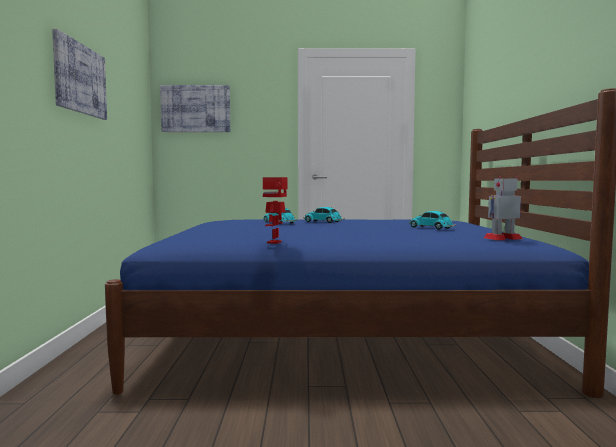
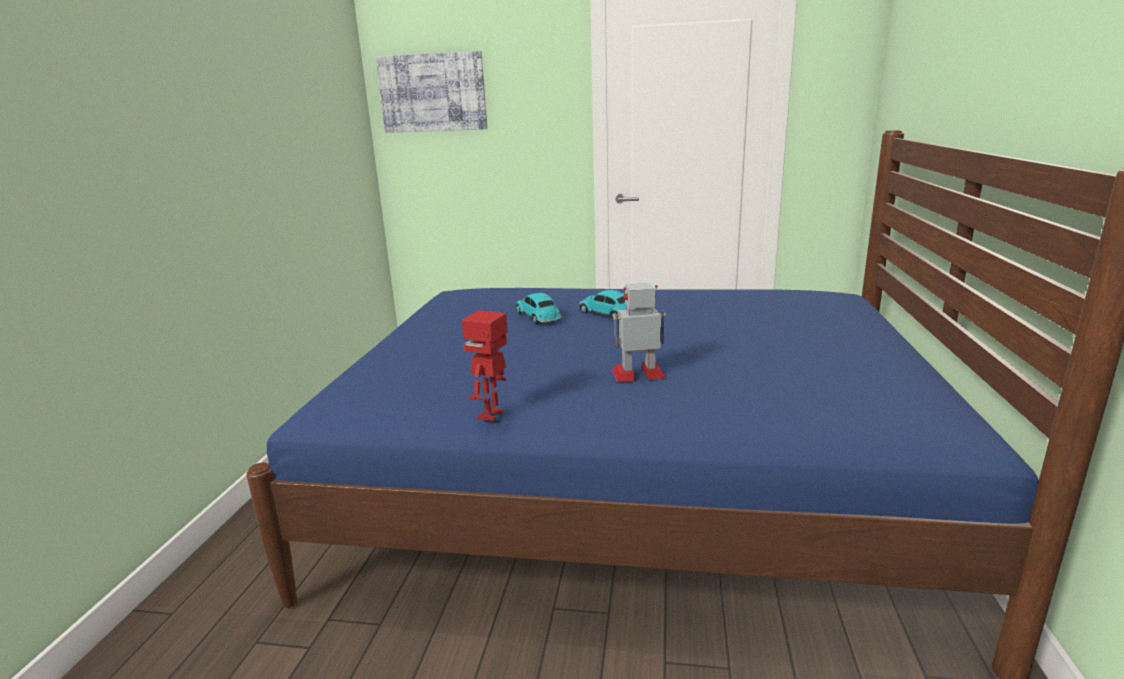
camera: 10 degrees right, 15 degrees up
(80, 79) = (216, 100): picture -> none
(432, 228) = (775, 351): toy car -> none
(503, 238) = (885, 410): toy robot -> toy robot (638, 374)

